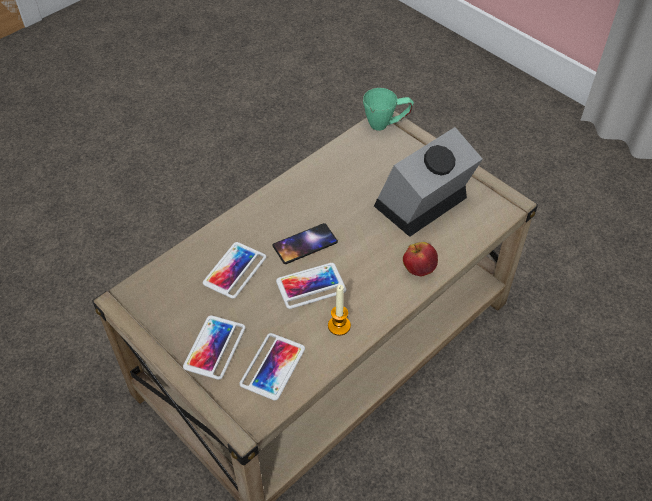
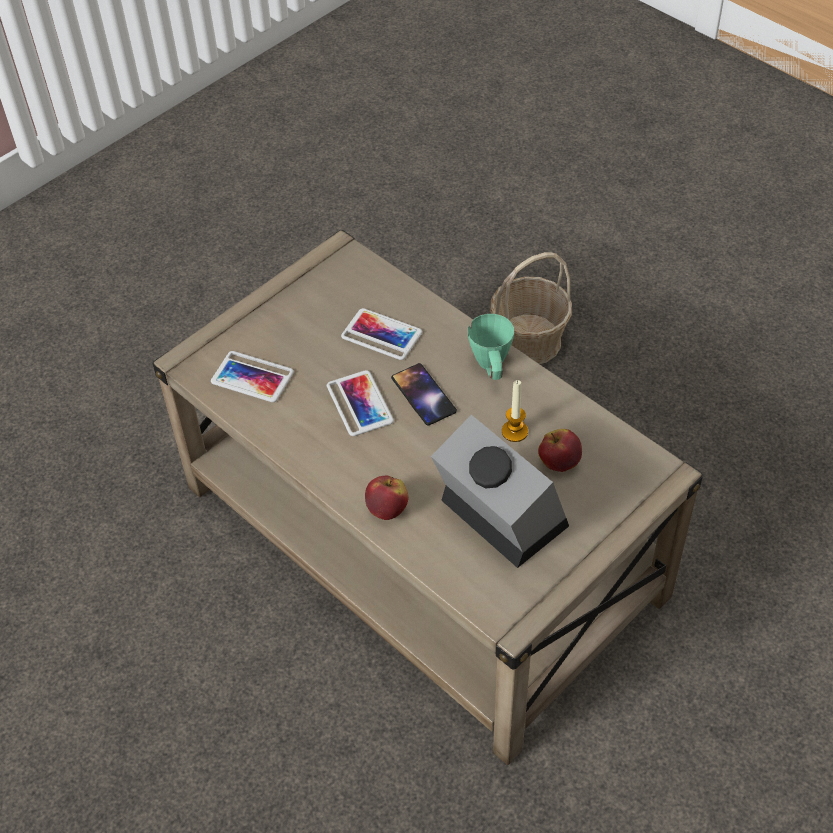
camera: 90 degrees right, 0 degrees up
(137, 268) = (528, 341): none -> basket
(214, 347) = (277, 328): phone -> none
(339, 326) = (303, 431): candle -> candle (514, 431)
(375, 170) = (559, 463): none -> apple
(386, 124) = (655, 474): green mug -> green mug (491, 370)

